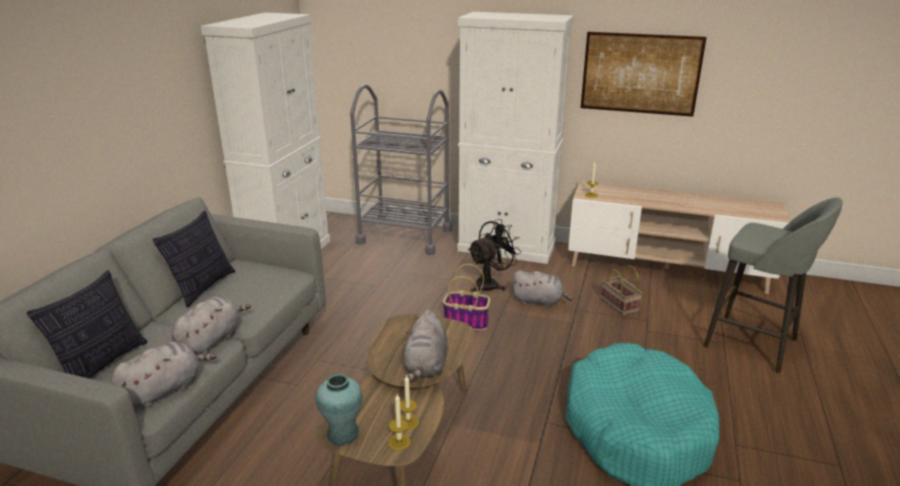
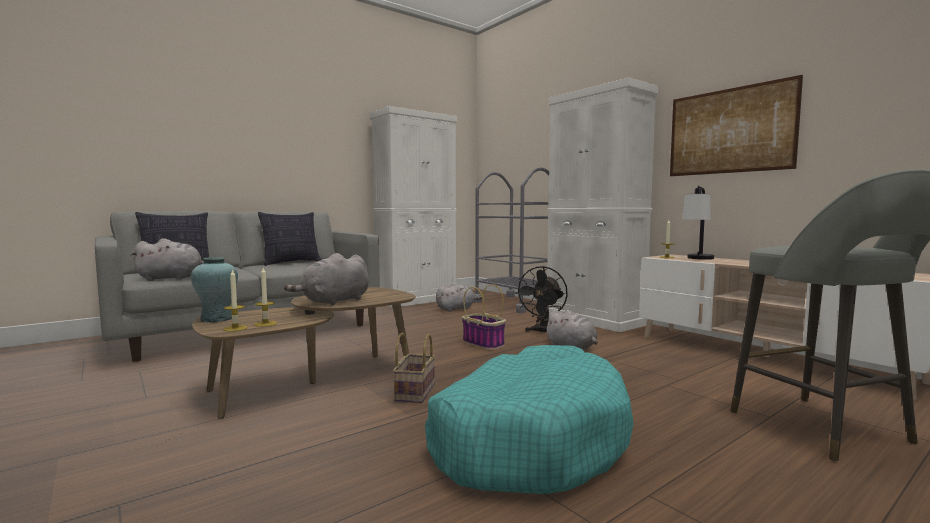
camera: 35 degrees right, 20 degrees down
(211, 340) = (241, 273): grey plush toy -> grey plush toy (456, 309)
(491, 284) = (542, 332): black fan -> black fan turned 120 degrees clockwise
(617, 195) = (697, 259): none -> table lamp
(618, 305) = (658, 364): basket -> basket (414, 391)

